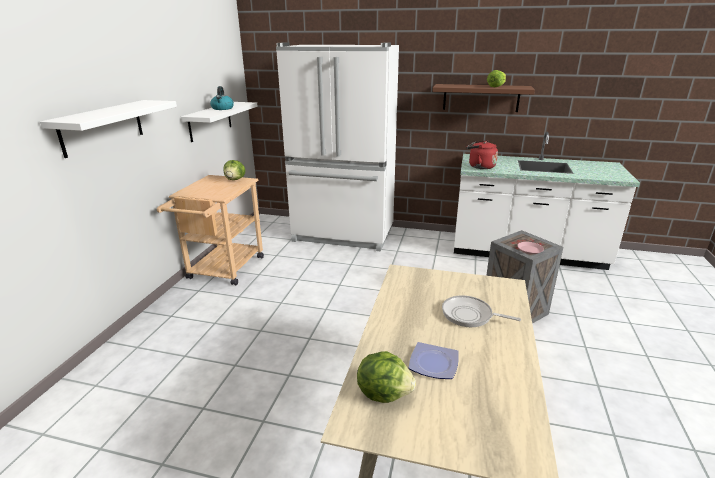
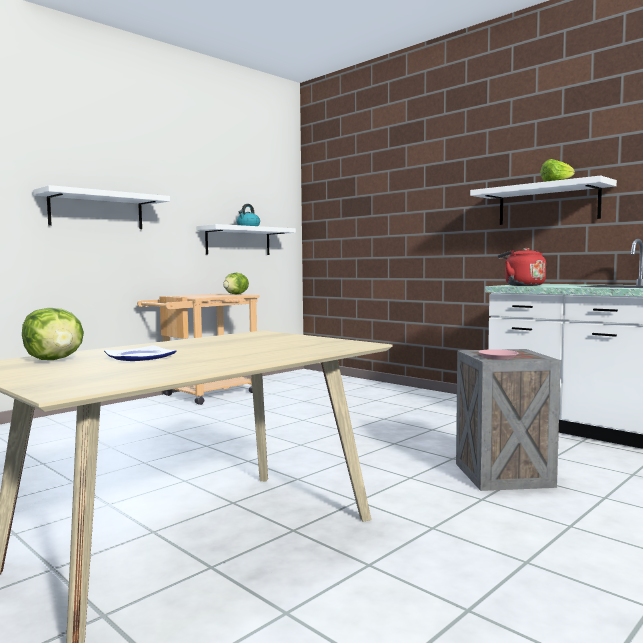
camera: 30 degrees right, 20 degrees down
(343, 235) = (369, 390): white fridge -> none
(470, 315) = (257, 349): frying pan -> none
(481, 97) = (547, 204): brown shelf -> white shelf

